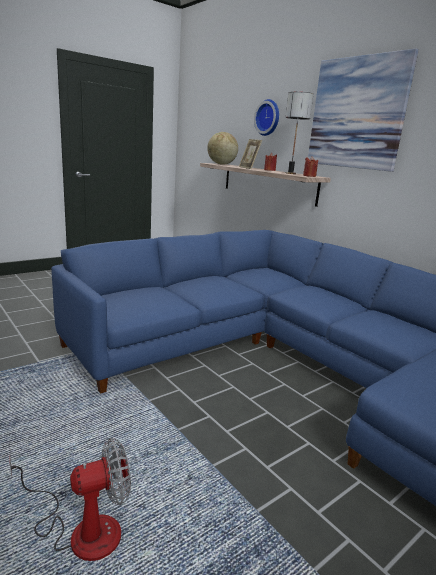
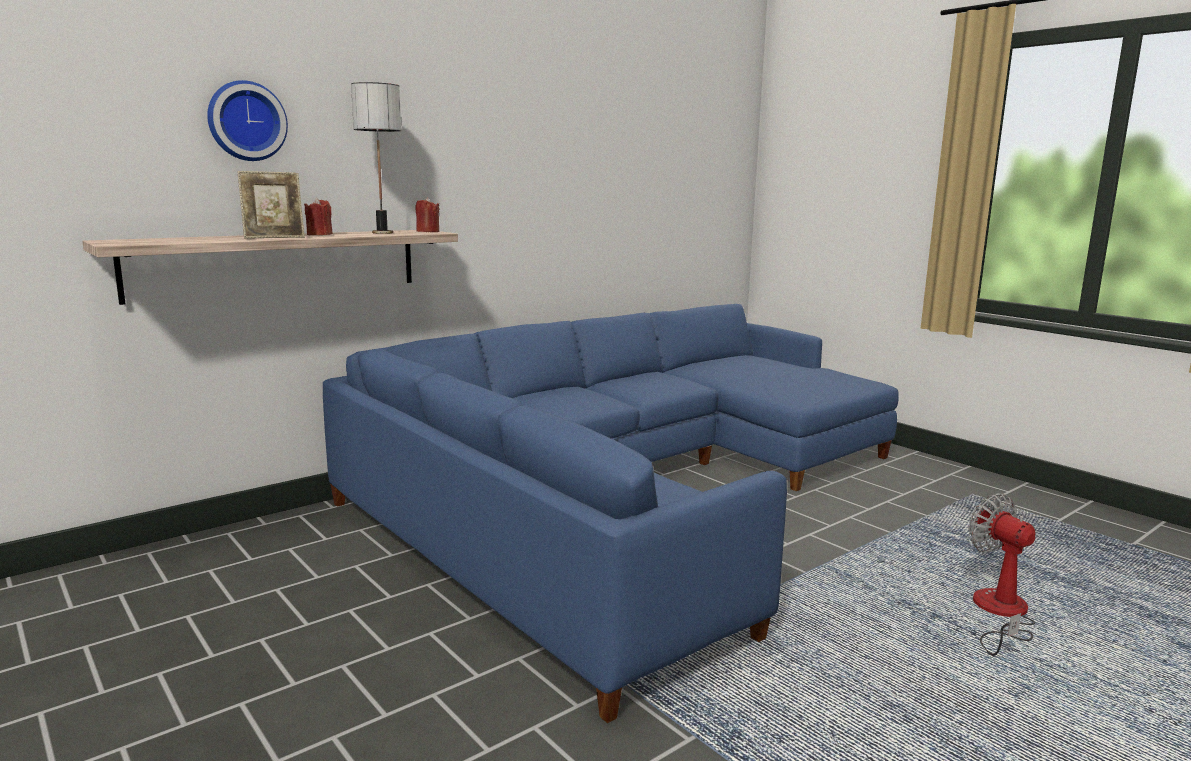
camera: 90 degrees left, 5 degrees down
(221, 164) = (145, 241): globe -> none
(357, 113) = (450, 125): picture -> none

